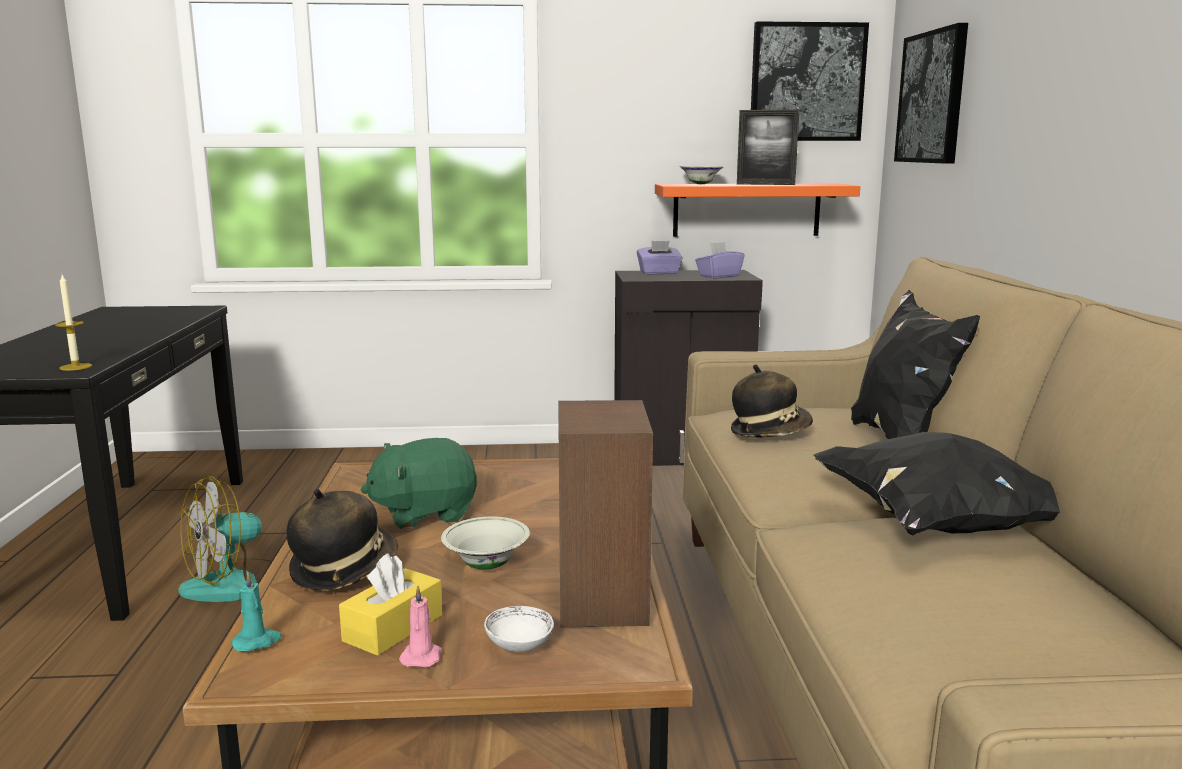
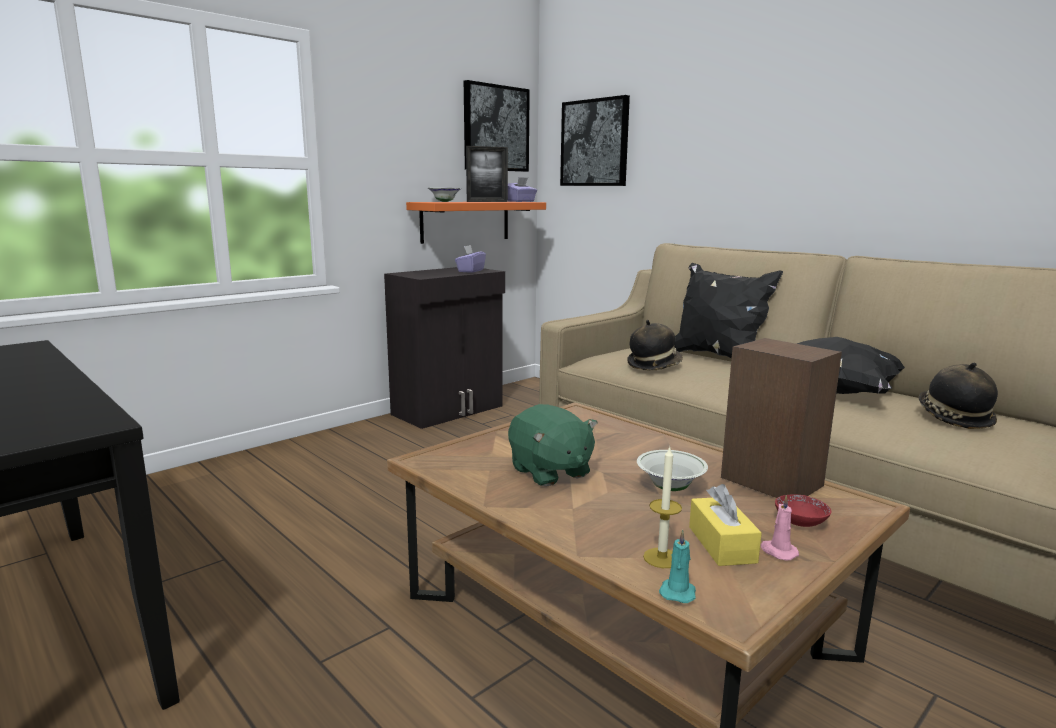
camera: 40 degrees left, 0 degrees up
(75, 367) = (83, 420): candle -> candle (662, 558)
(238, 584) = (252, 619): fan -> none
(344, 569) = (601, 524): hat -> hat (953, 418)
(424, 513) = (549, 472): green plush toy -> green plush toy turned 60 degrees counterclockwise
(519, 645) = (800, 522): white bowl -> red bowl
(659, 273) = (423, 272): purple tissue box -> purple tissue box (521, 201)

